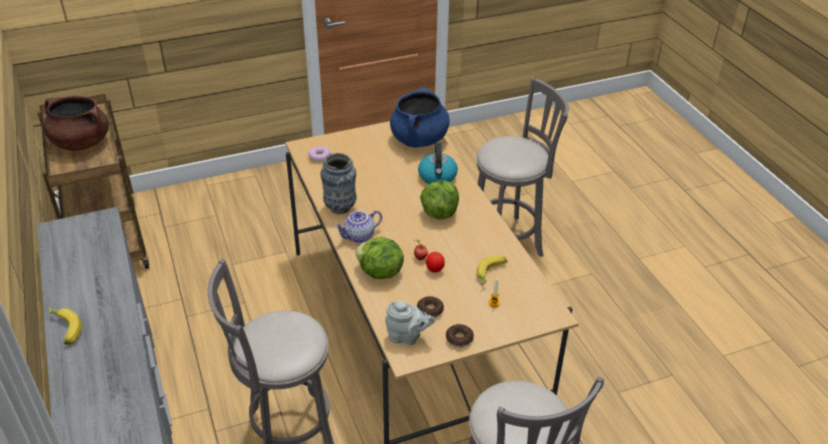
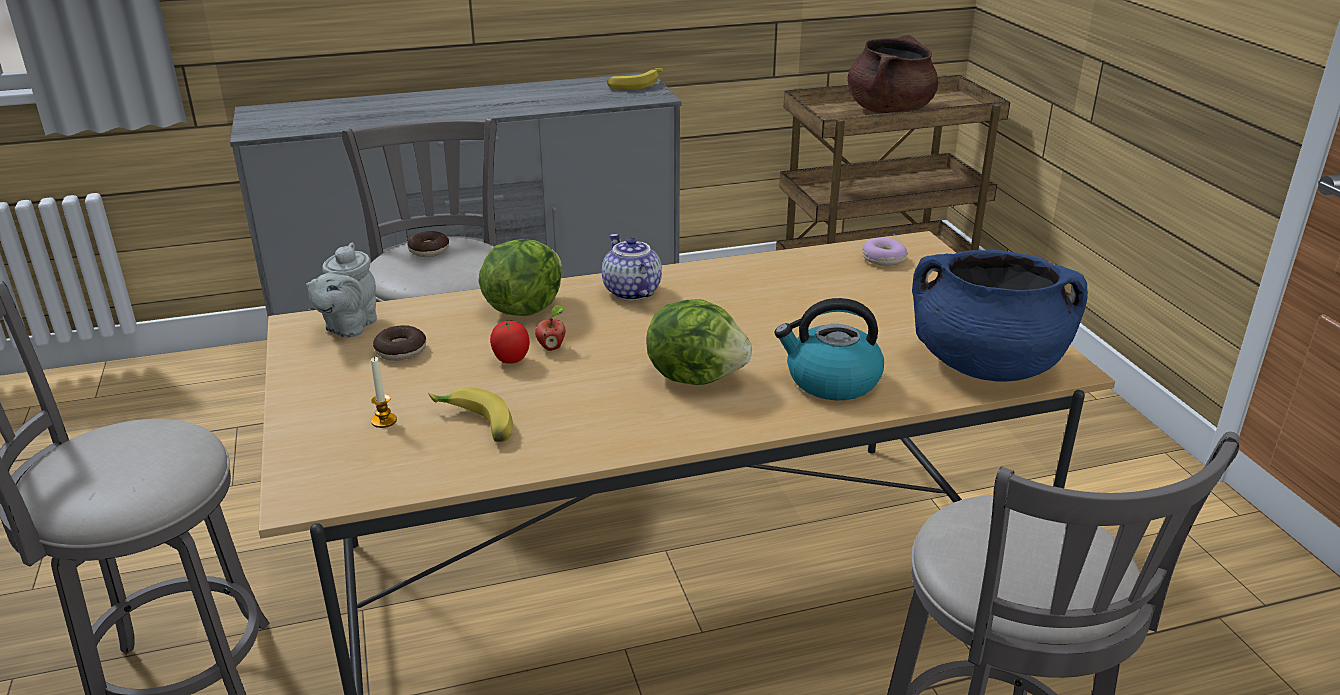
camera: 95 degrees right, 10 degrees down
(64, 329) = (448, 95): banana -> banana (635, 85)
(340, 207) = (720, 276): vase -> none
(459, 339) = (310, 375): donut -> donut (429, 250)

